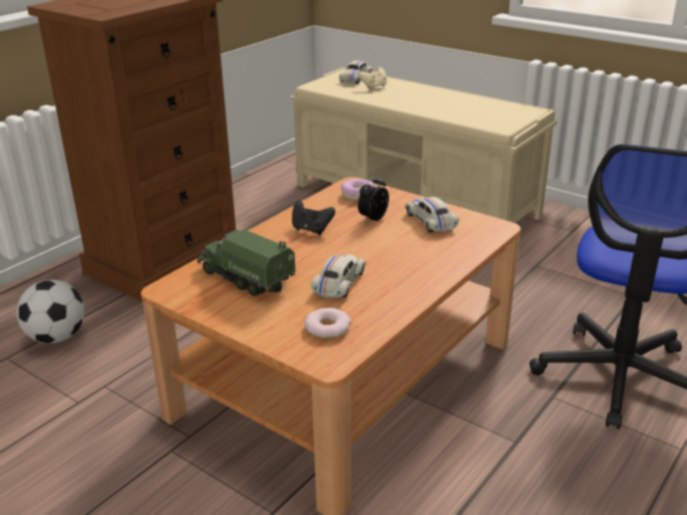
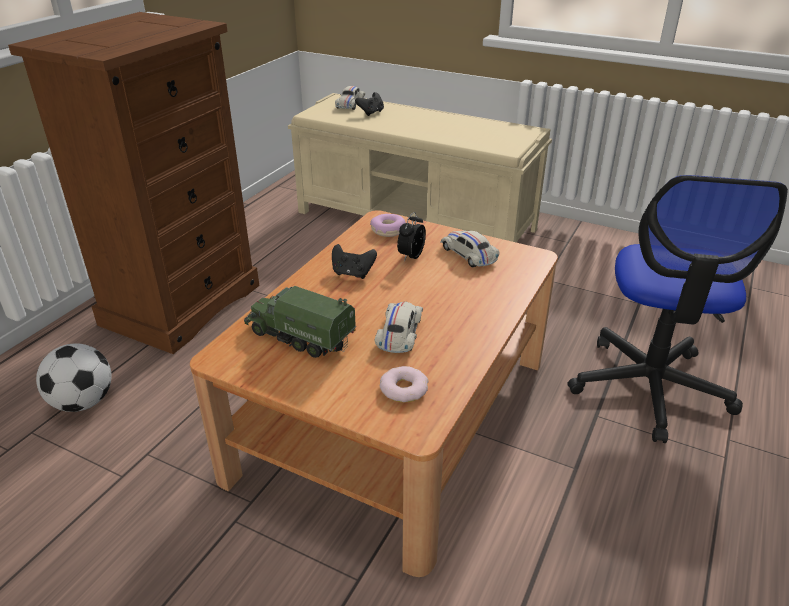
camera: 10 degrees left, 5 degrees up
(374, 87) = (371, 113): beige game controller -> black game controller

